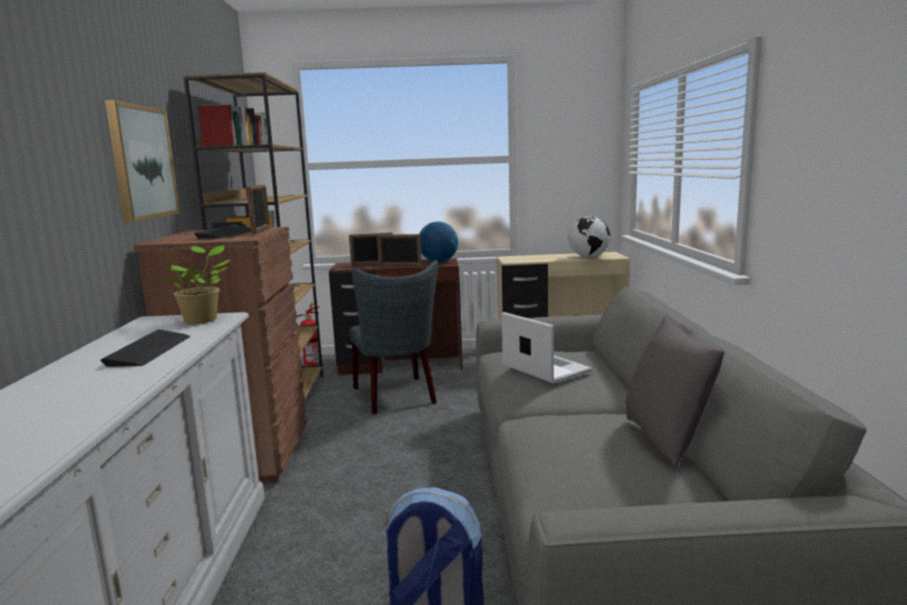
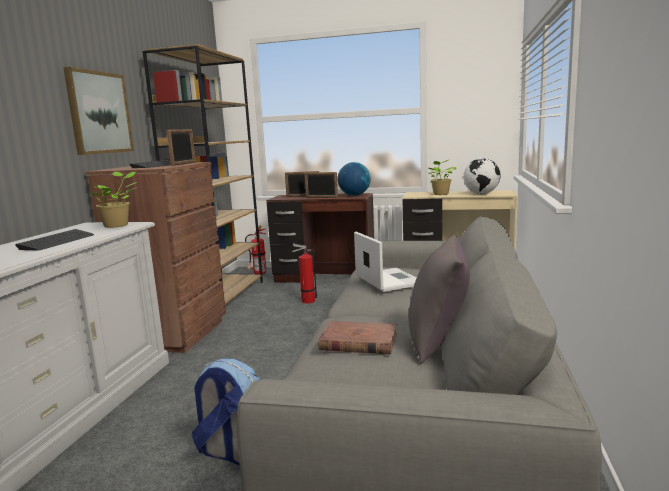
camera: 15 degrees right, 0 degrees up
(397, 397) = (306, 301): grey chair -> fire extinguisher
(542, 258) = (440, 194): none -> potted plant
(584, 450) = (358, 342): none -> brown book

